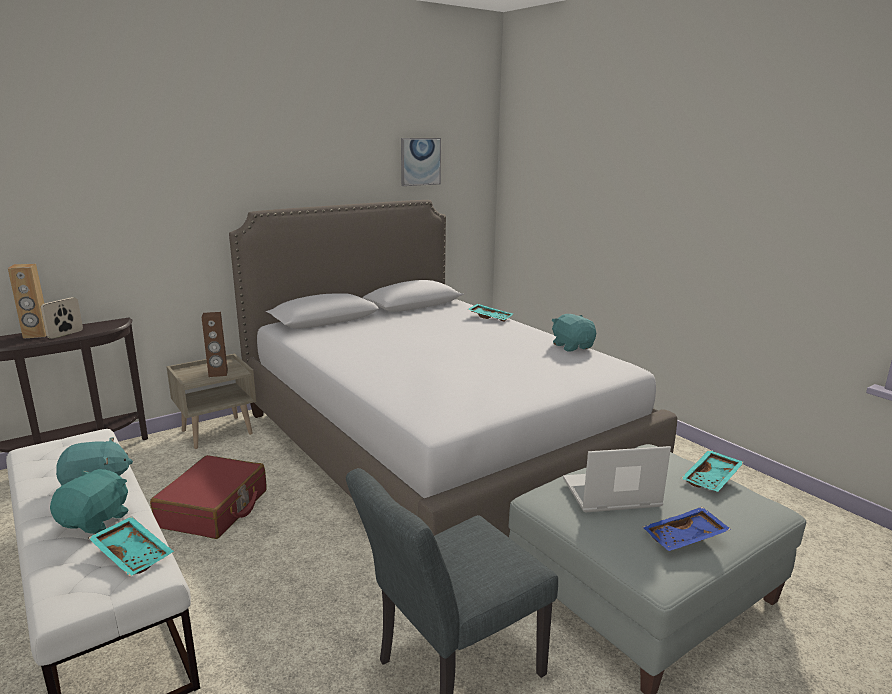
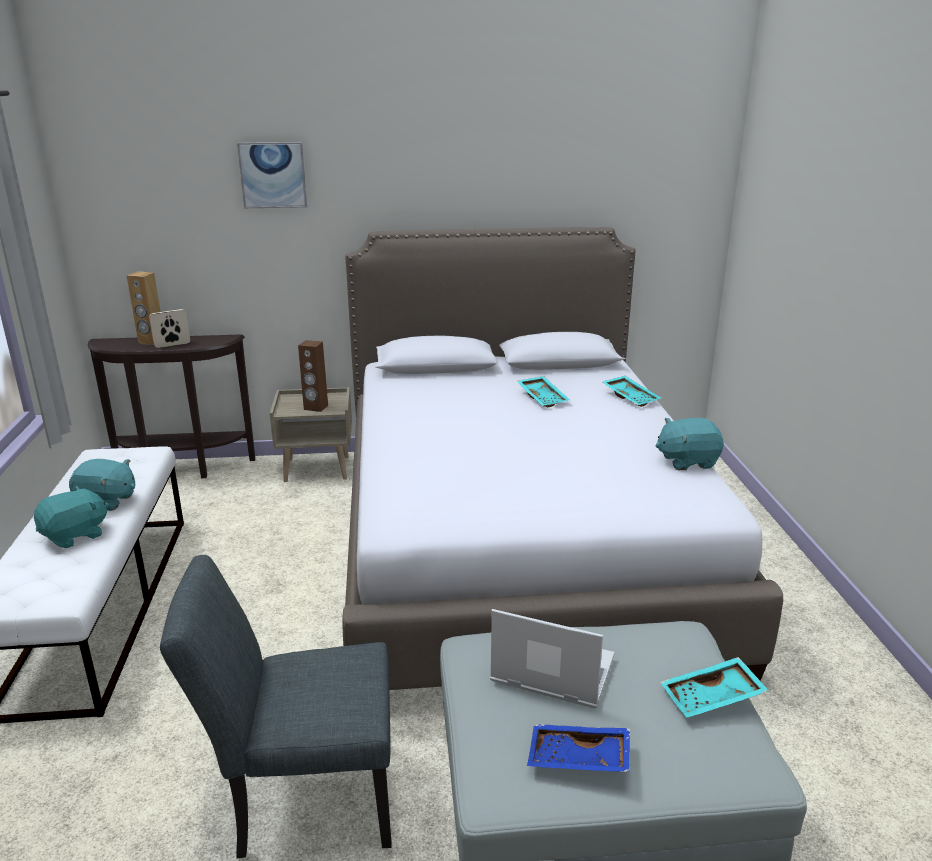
camera: 30 degrees right, 5 degrees up
(134, 553) = (70, 575): turquoise tray -> turquoise tray (543, 398)
(214, 509) = (249, 550): red suitcase -> none
(420, 161) = (608, 176): picture -> picture (273, 175)
(572, 346) = (687, 461): turquoise plush toy -> turquoise plush toy turned 105 degrees counterclockwise

